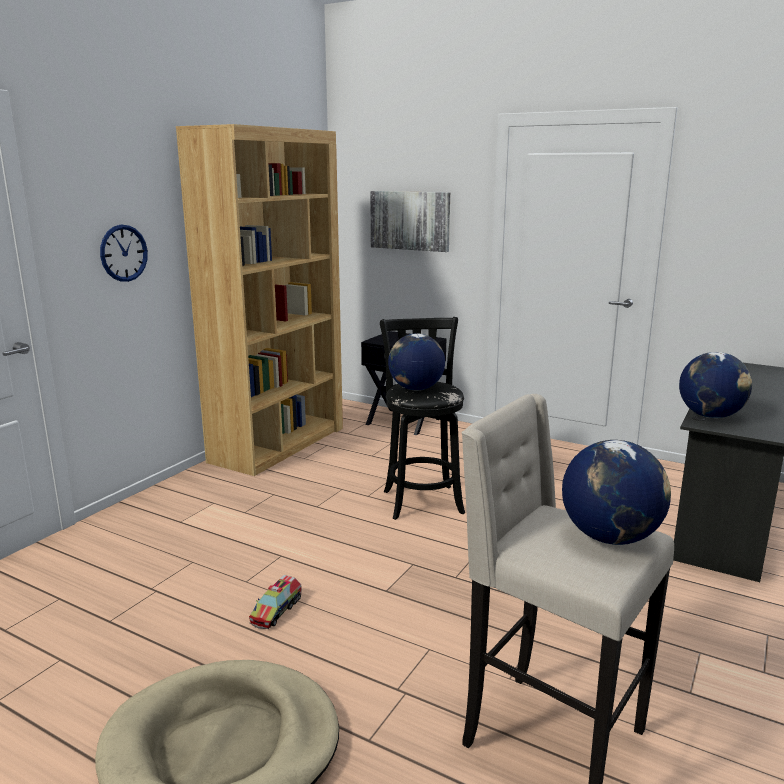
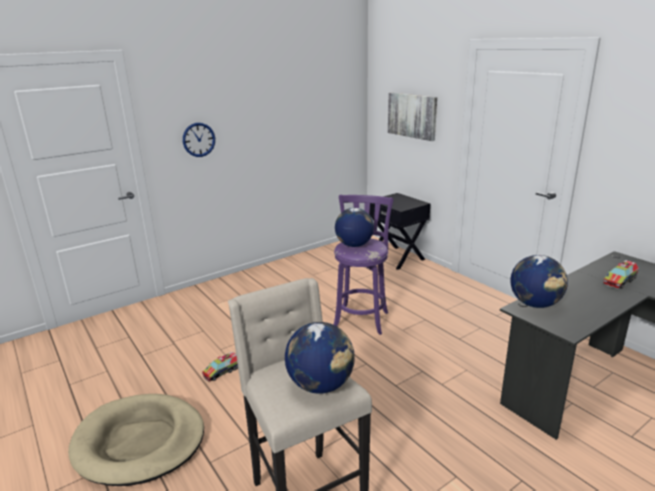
camera: 25 degrees right, 5 degrees up
(279, 444) = (305, 262): brown bookcase -> none
(422, 500) = (361, 318): black stool -> purple stool
(757, 384) = (619, 281): none -> toy truck

